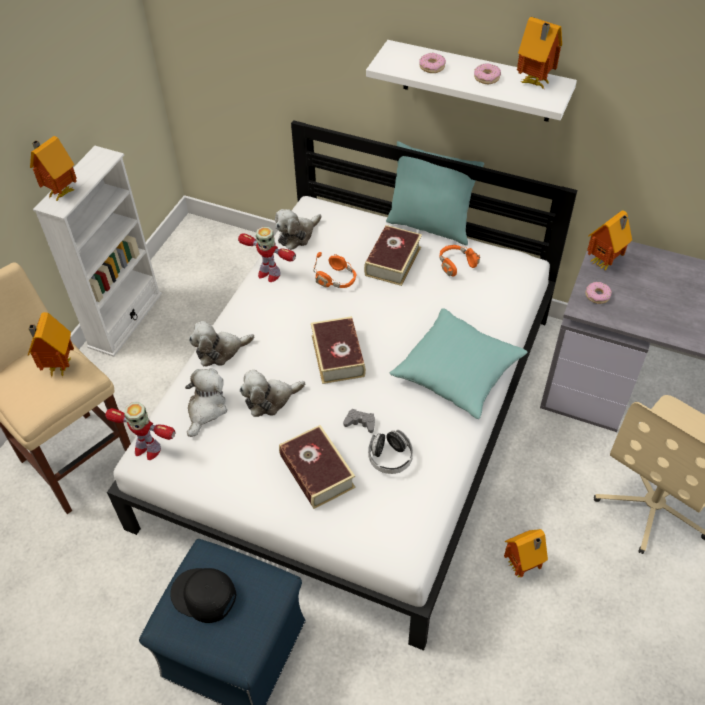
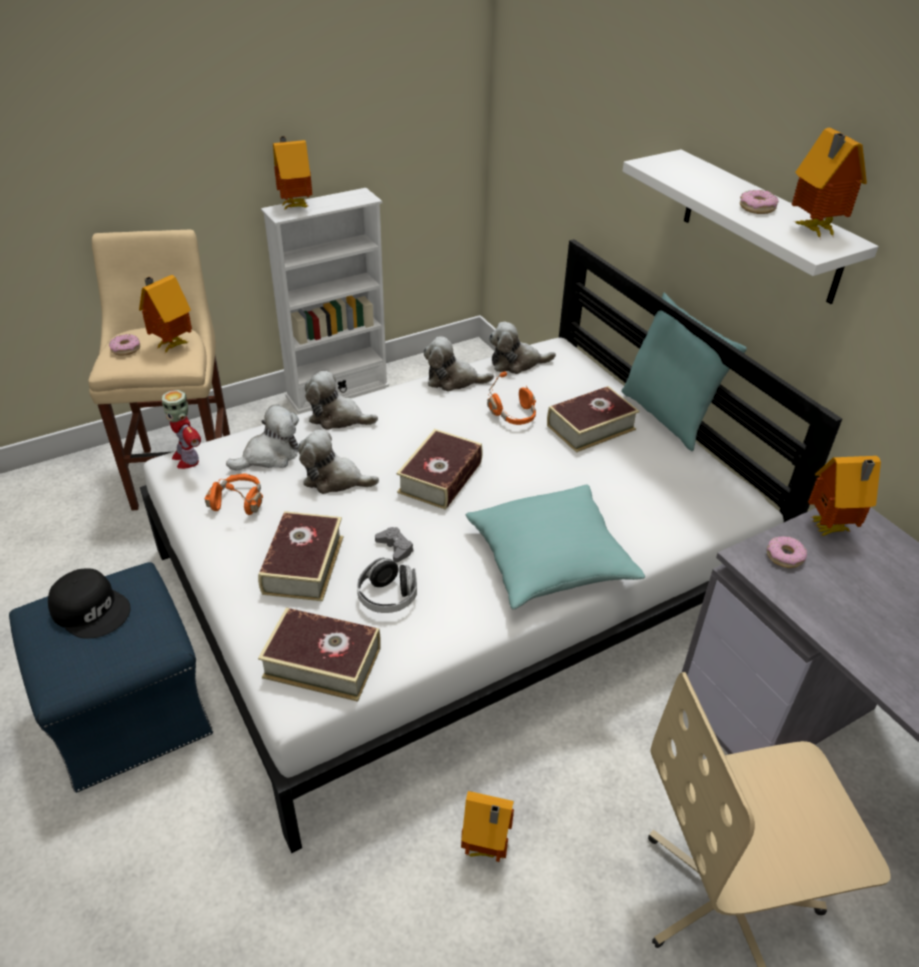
camera: 35 degrees right, 10 degrees down
(203, 596) = (91, 609): black cap -> black cap turned 150 degrees clockwise
(268, 274) = (453, 380): toy robot -> plush toy
(397, 525) = (322, 662): none -> book
(432, 67) = (701, 181): donut -> donut (126, 349)
(456, 264) = (658, 462): orange headphones -> orange headphones (239, 502)

